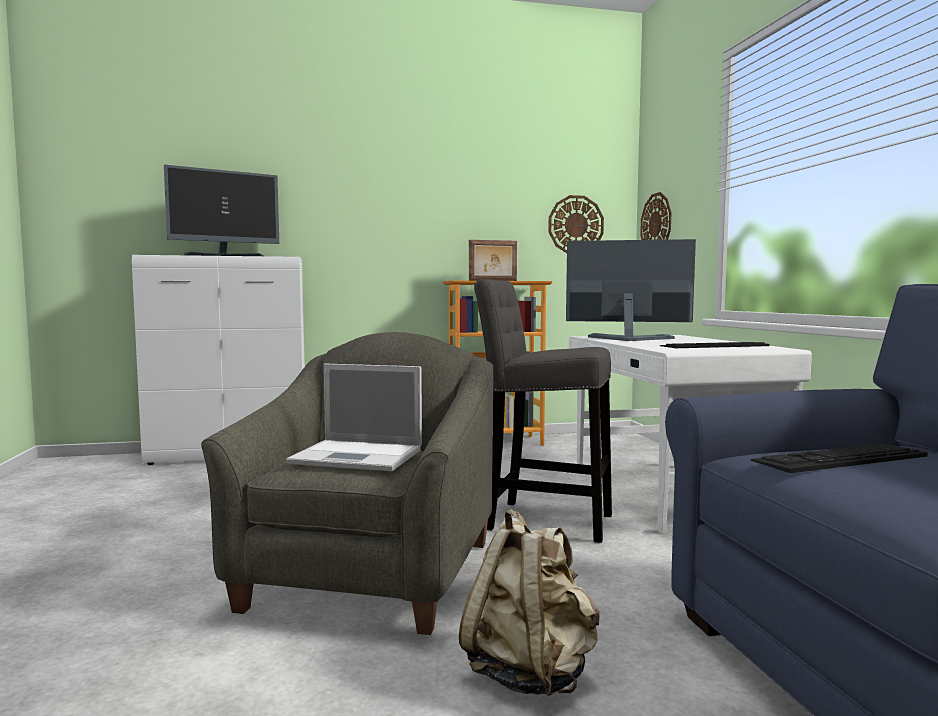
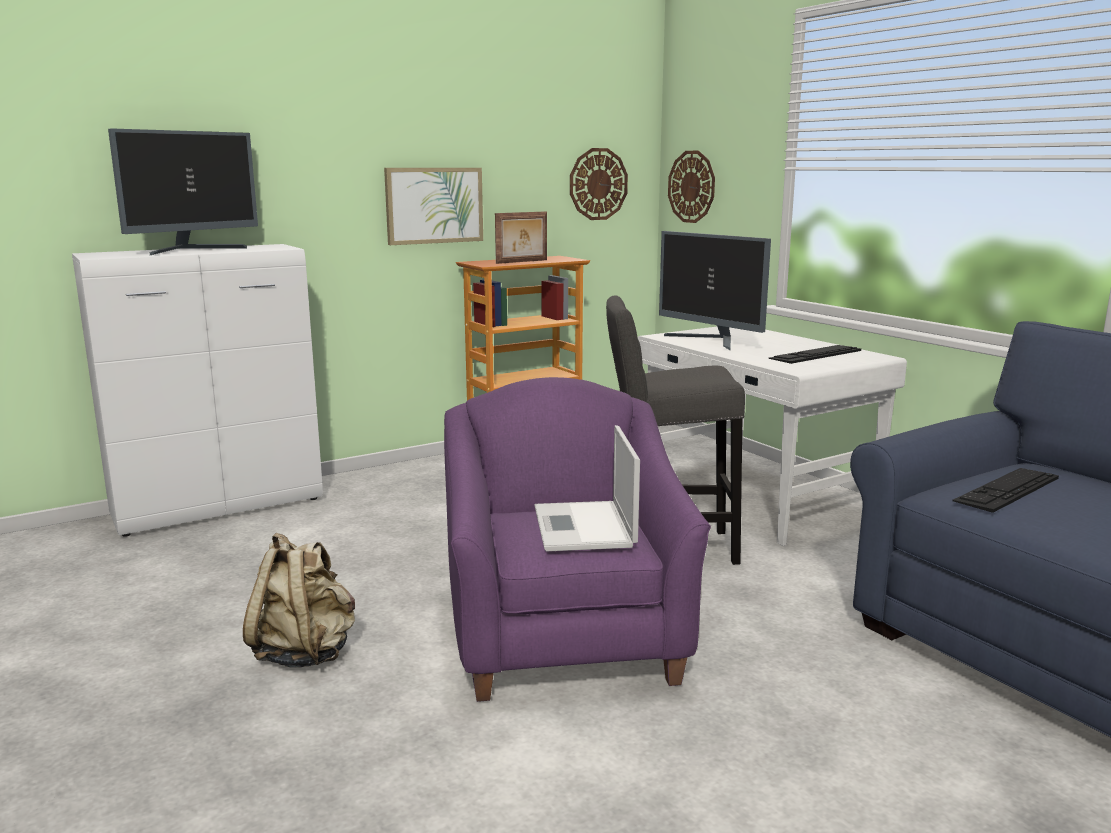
camera: 20 degrees left, 10 degrees up
(359, 456) = (584, 528): laptop -> laptop turned 90 degrees clockwise
(370, 575) = (564, 637): grey armchair -> purple armchair
(427, 236) = (434, 205): none -> picture
(530, 672) = (788, 699): beige backpack -> beige backpack (305, 653)
(628, 339) = (711, 341): monitor -> monitor turned 120 degrees counterclockwise

